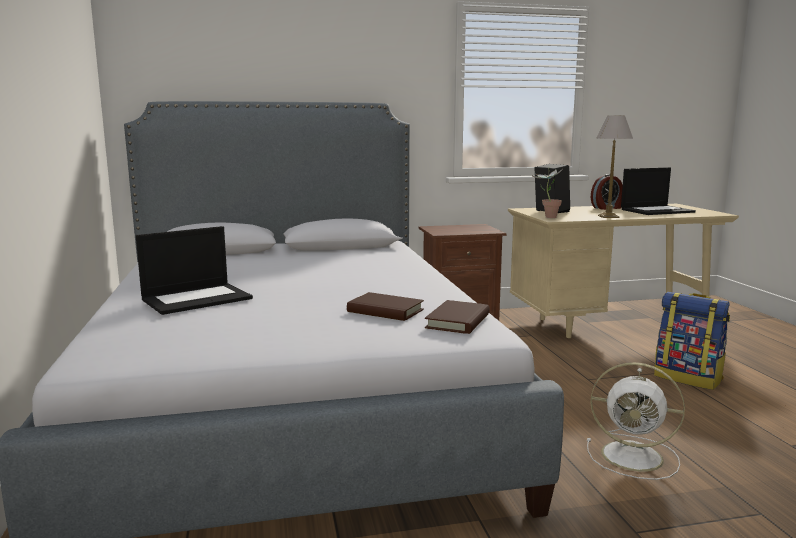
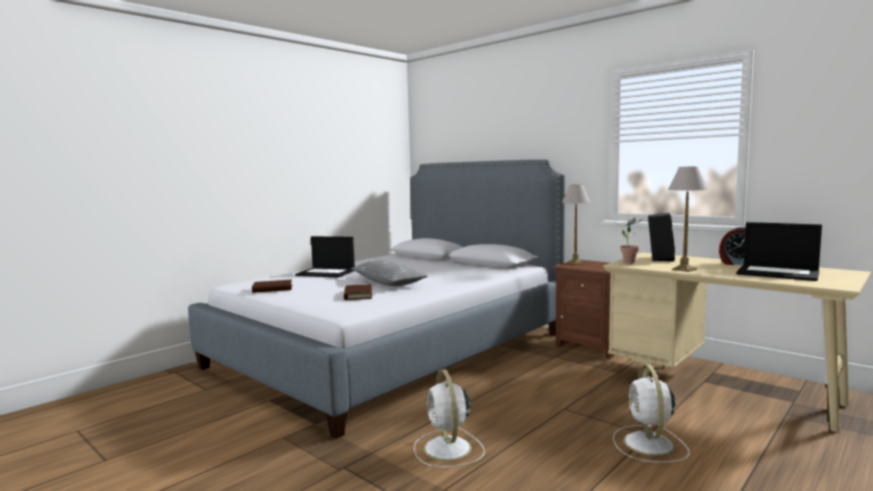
camera: 55 degrees right, 5 degrees down
(339, 288) = (388, 282): none -> grey pillow
(437, 229) = (575, 263): none -> table lamp
(458, 321) = (359, 306): brown book -> brown book (272, 289)
(688, 378) = (649, 445): backpack -> white fan

